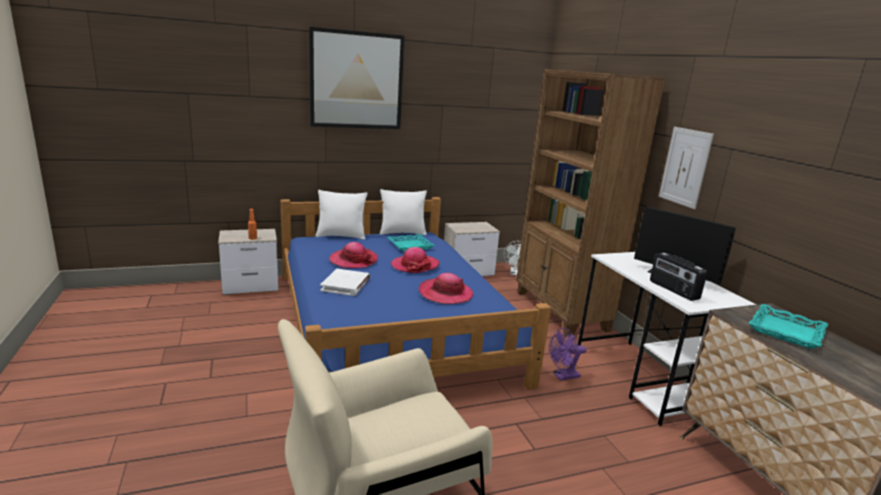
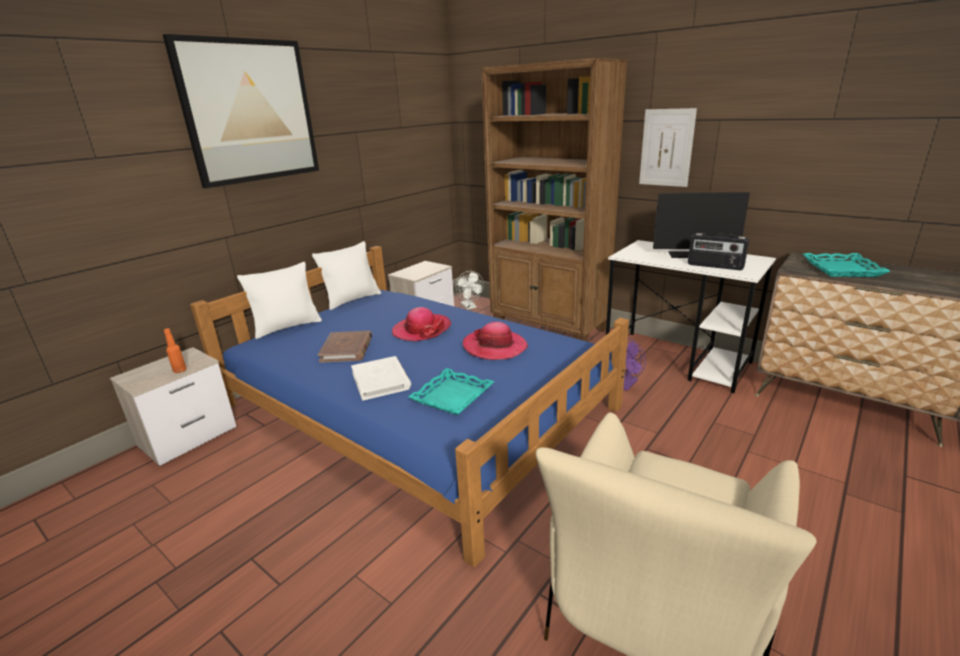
camera: 30 degrees left, 5 degrees up
(353, 260) = (347, 349): hat -> brown book
(410, 246) = (384, 310): turquoise tray -> turquoise tray (452, 396)

